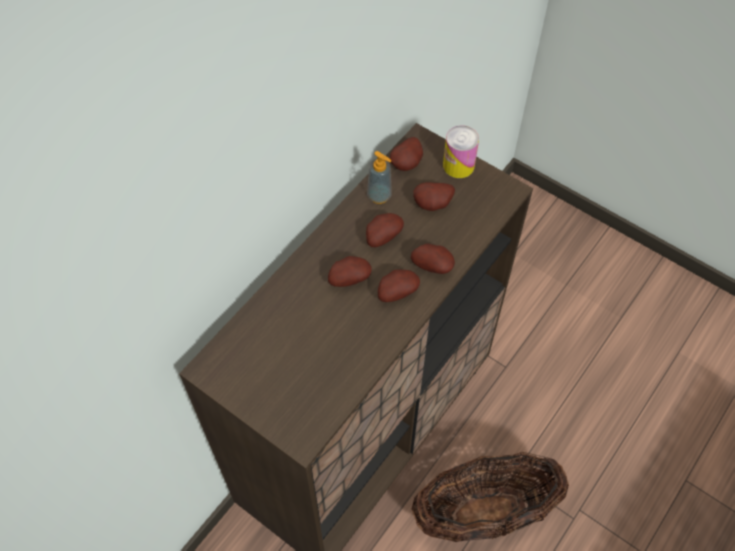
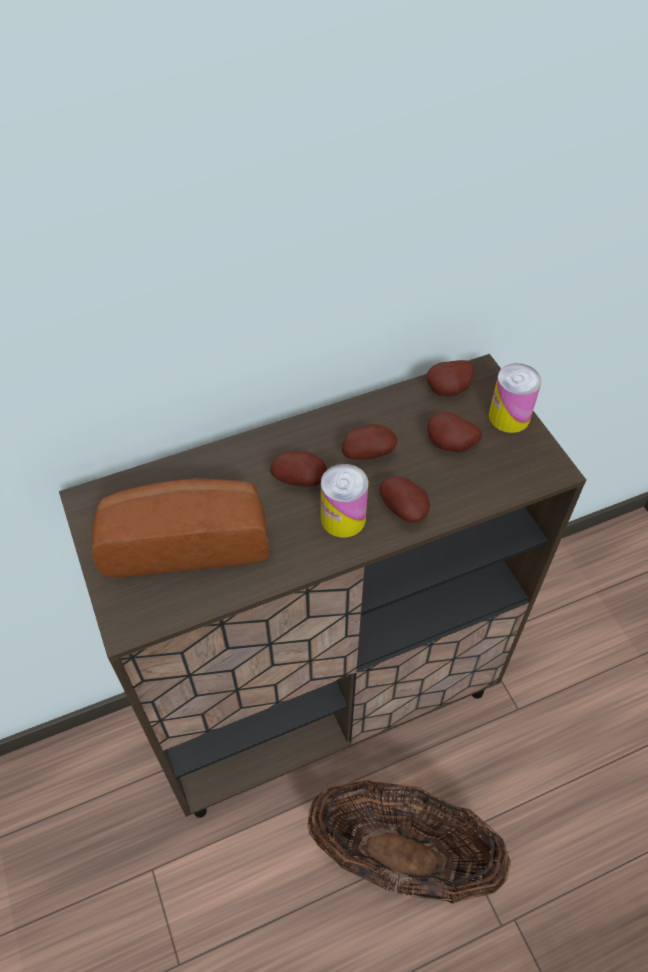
camera: 30 degrees right, 5 degrees down
(300, 361) = (186, 540): none -> bread
(379, 196) = (395, 409): soap dispenser -> none
(396, 292) = (343, 518): potato -> can

